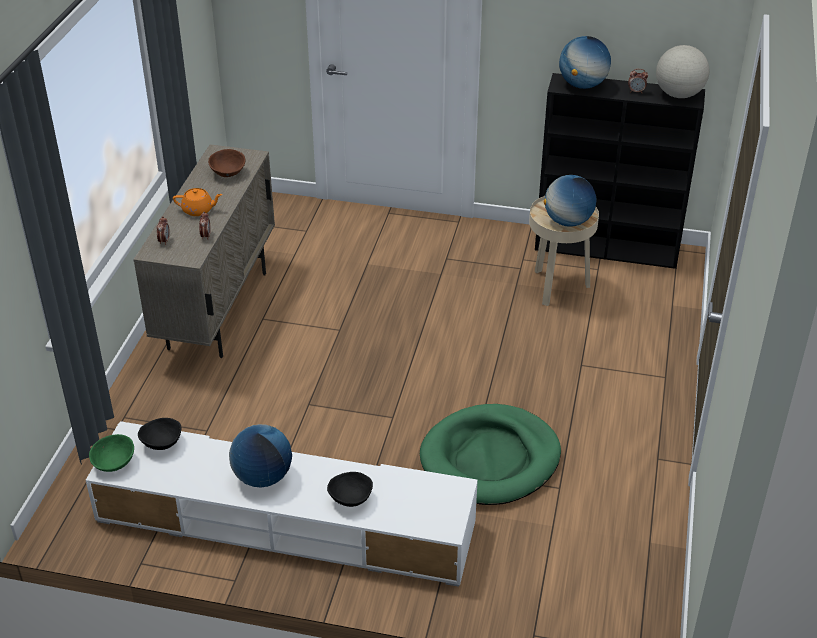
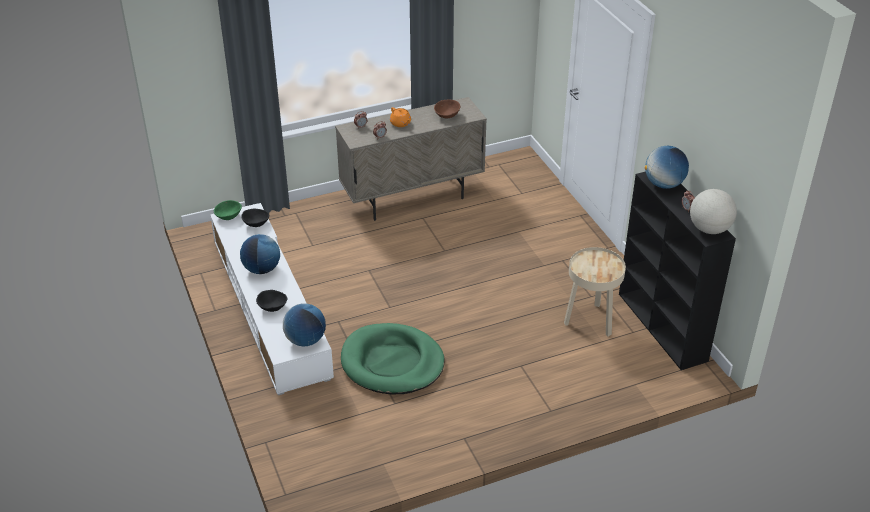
camera: 55 degrees right, 0 degrees up
(568, 222) = (592, 271): globe -> globe (305, 340)

